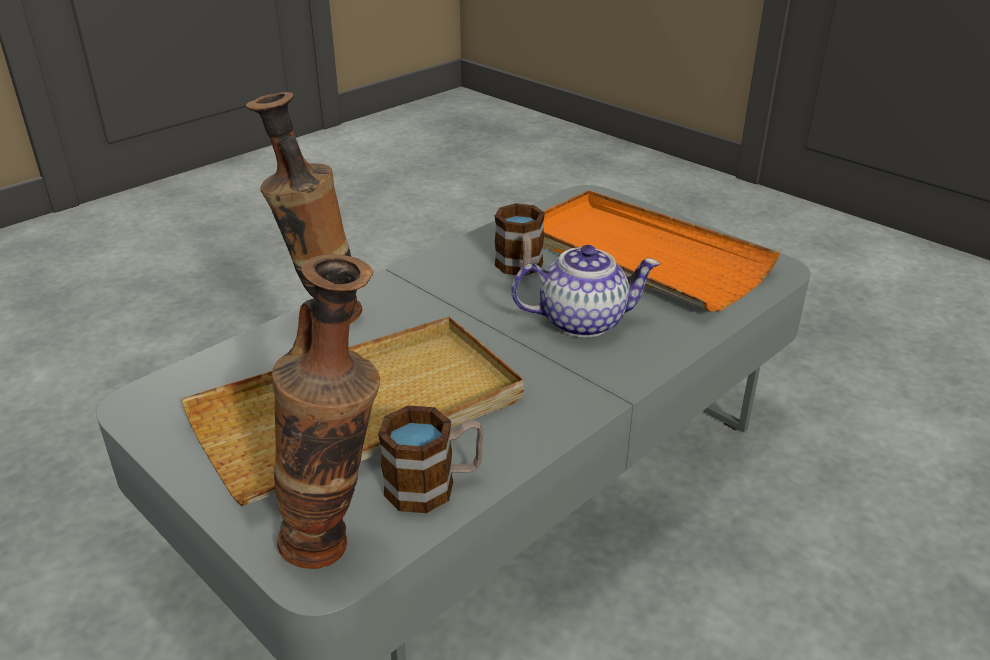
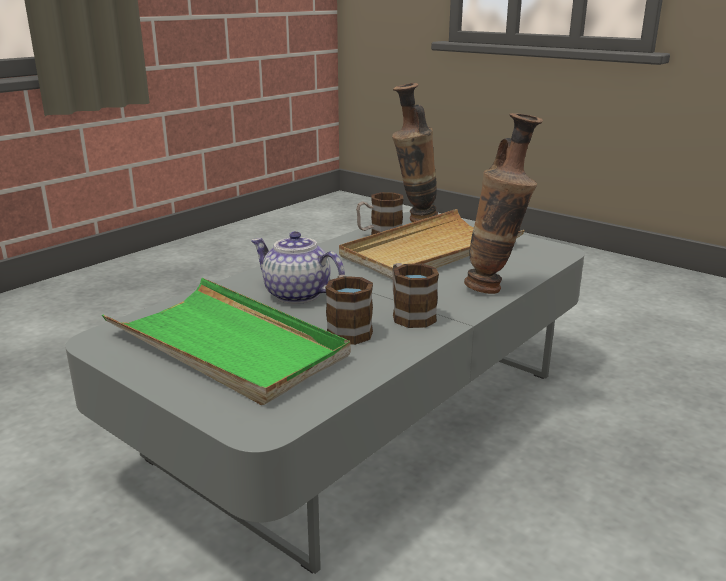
camera: 175 degrees right, 10 degrees down
(448, 284) = (409, 314): none -> mug
(583, 321) = (296, 295): teapot -> teapot turned 45 degrees clockwise
(640, 256) = (227, 345): orange tray -> green tray

